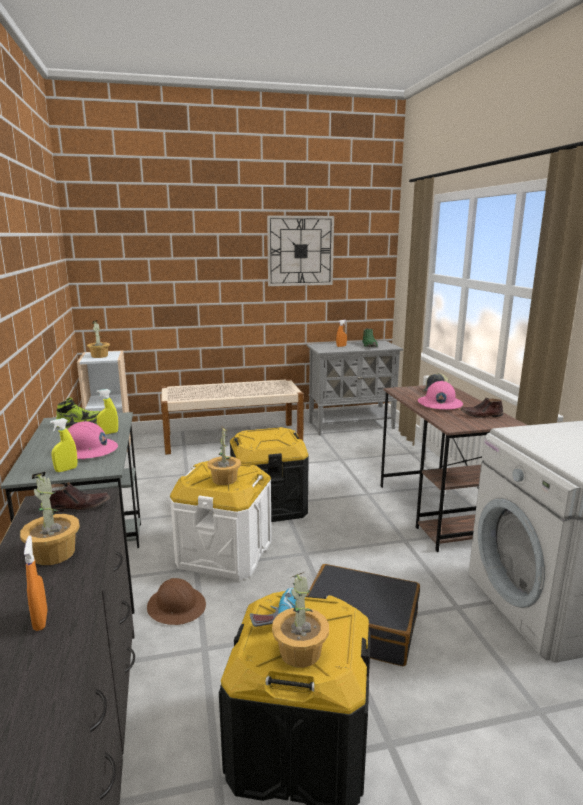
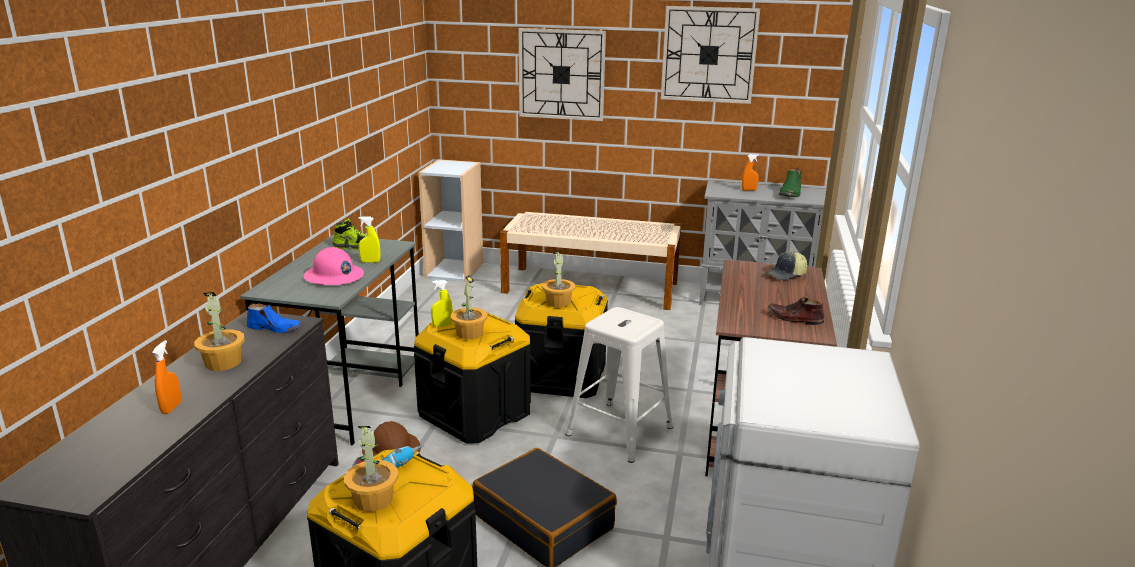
camera: 25 degrees right, 5 degrees up
(66, 469) = (300, 292): yellow spray bottle -> yellow spray bottle (442, 325)
(77, 507) = (275, 328): brown shoe -> blue shoe
(99, 356) = (448, 167): potted plant -> potted plant (558, 302)
(188, 272) = (561, 74): none -> wall clock
(225, 553) = (475, 414): white storage box -> black storage box
(348, 536) = (619, 431): none -> white stool
(439, 404) = (763, 294): pink hard hat -> none

